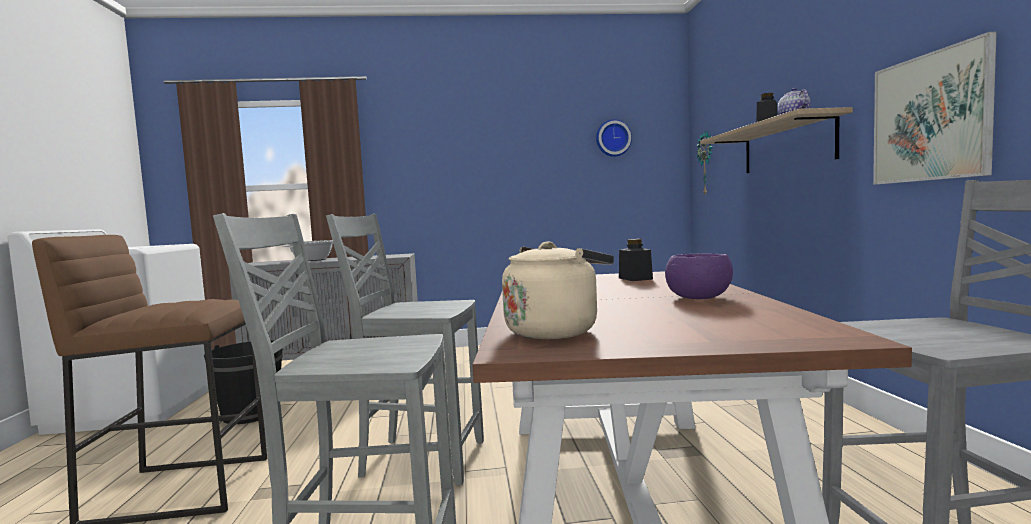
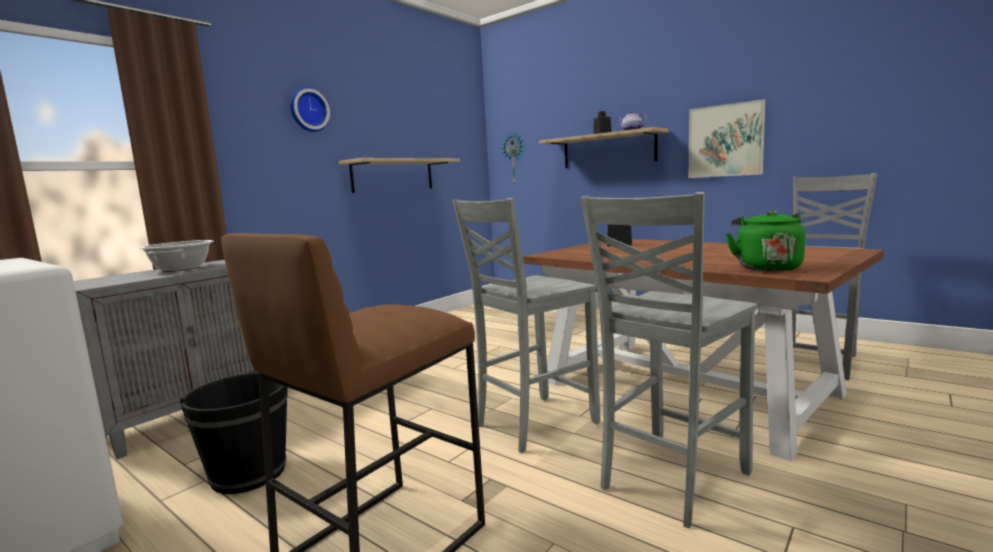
camera: 45 degrees left, 5 degrees up
(544, 187) = (393, 175): none -> shelf
(555, 331) = (766, 267): beige kettle -> green kettle
(613, 138) = (440, 131): wall clock -> wall clock (308, 110)
(698, 298) = (720, 247): purple bowl -> none

